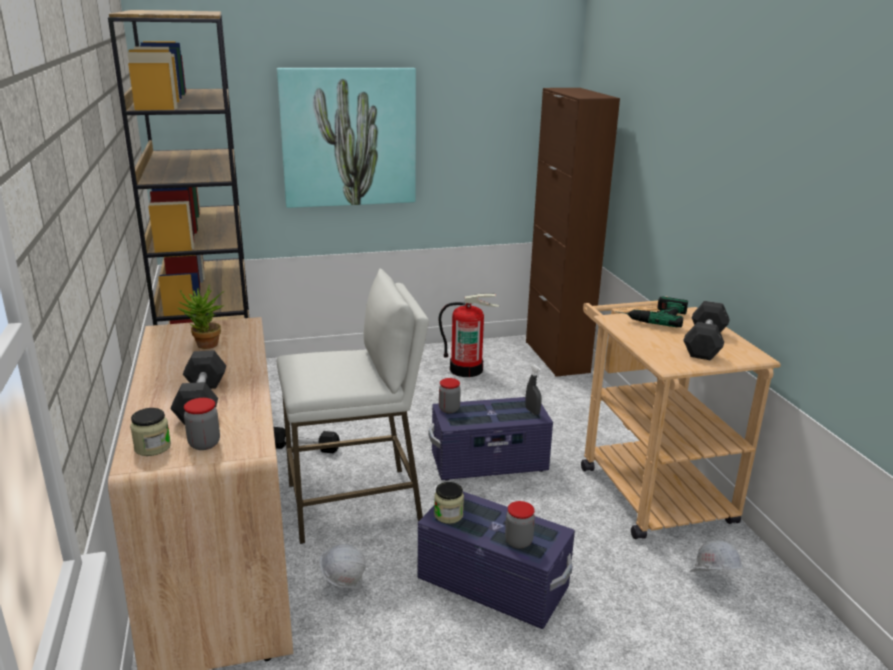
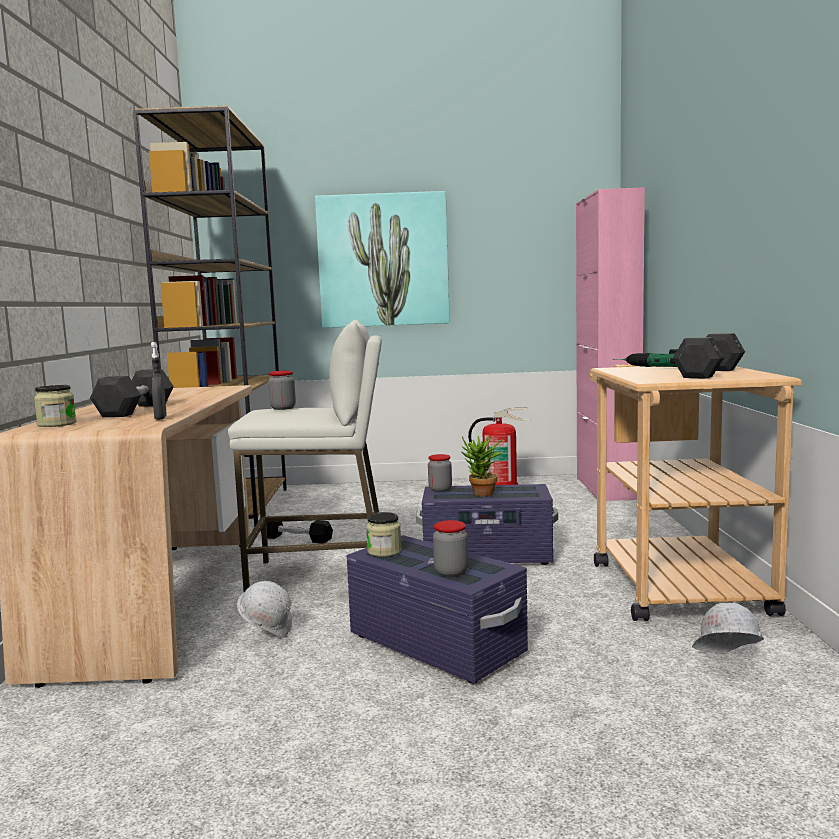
camera: 15 degrees right, 15 degrees down
(204, 444) = (106, 423): jar -> jar (283, 408)
(205, 346) = (179, 393): potted plant -> potted plant (481, 495)
(532, 411) = (533, 492): grey spray bottle -> grey spray bottle (160, 418)
(556, 357) = (607, 488): brown cabinet -> pink cabinet

